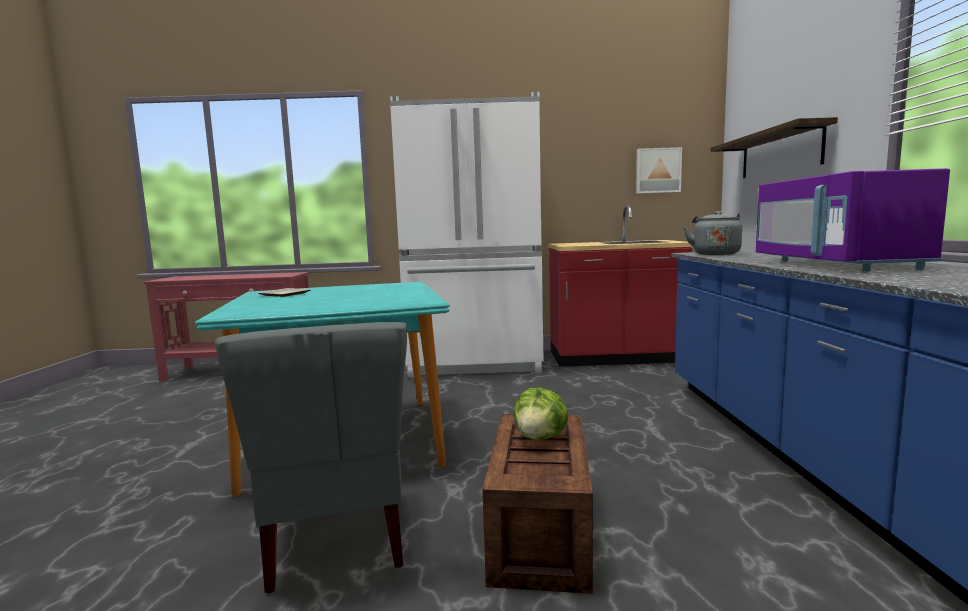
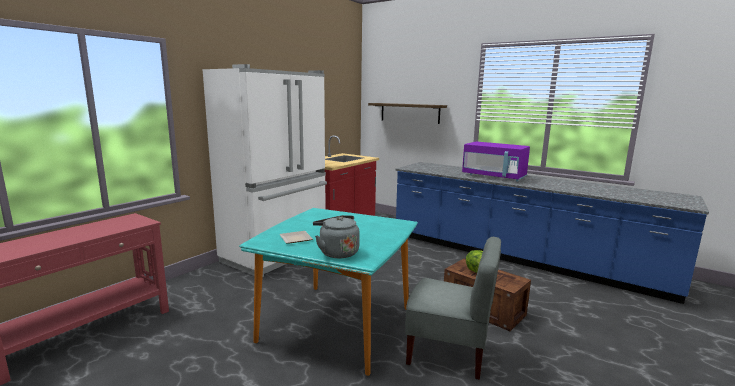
camera: 55 degrees left, 5 degrees up
(657, 170) = (338, 112): picture -> none
(715, 254) = (422, 169): grey kettle -> grey kettle (337, 252)

